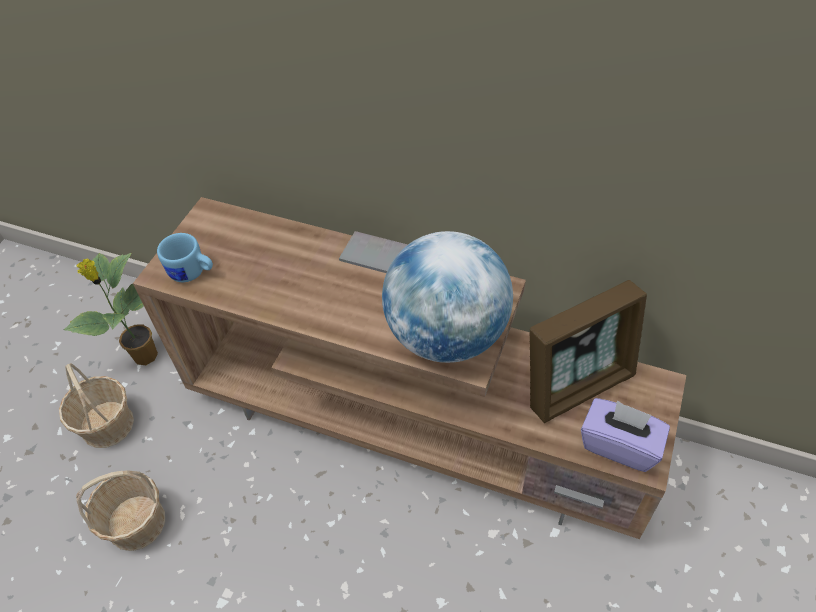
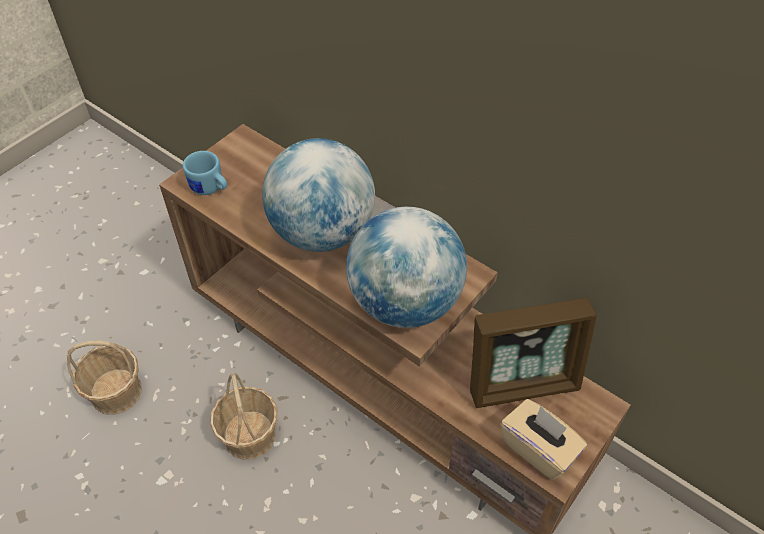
camera: 15 degrees right, 0 degrees up
(107, 424) = (121, 302): basket -> basket (250, 435)
(144, 357) = (170, 252): potted plant -> none
(332, 287) = (322, 232): none -> globe
(619, 445) = (538, 448): purple tissue box -> beige tissue box

